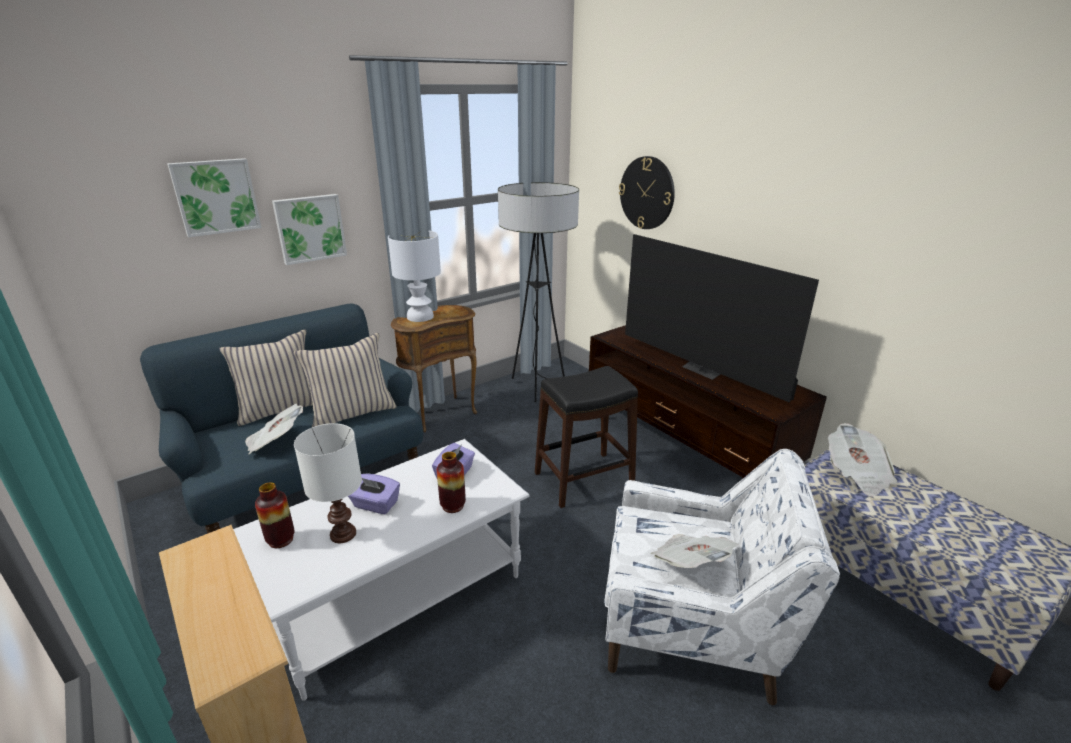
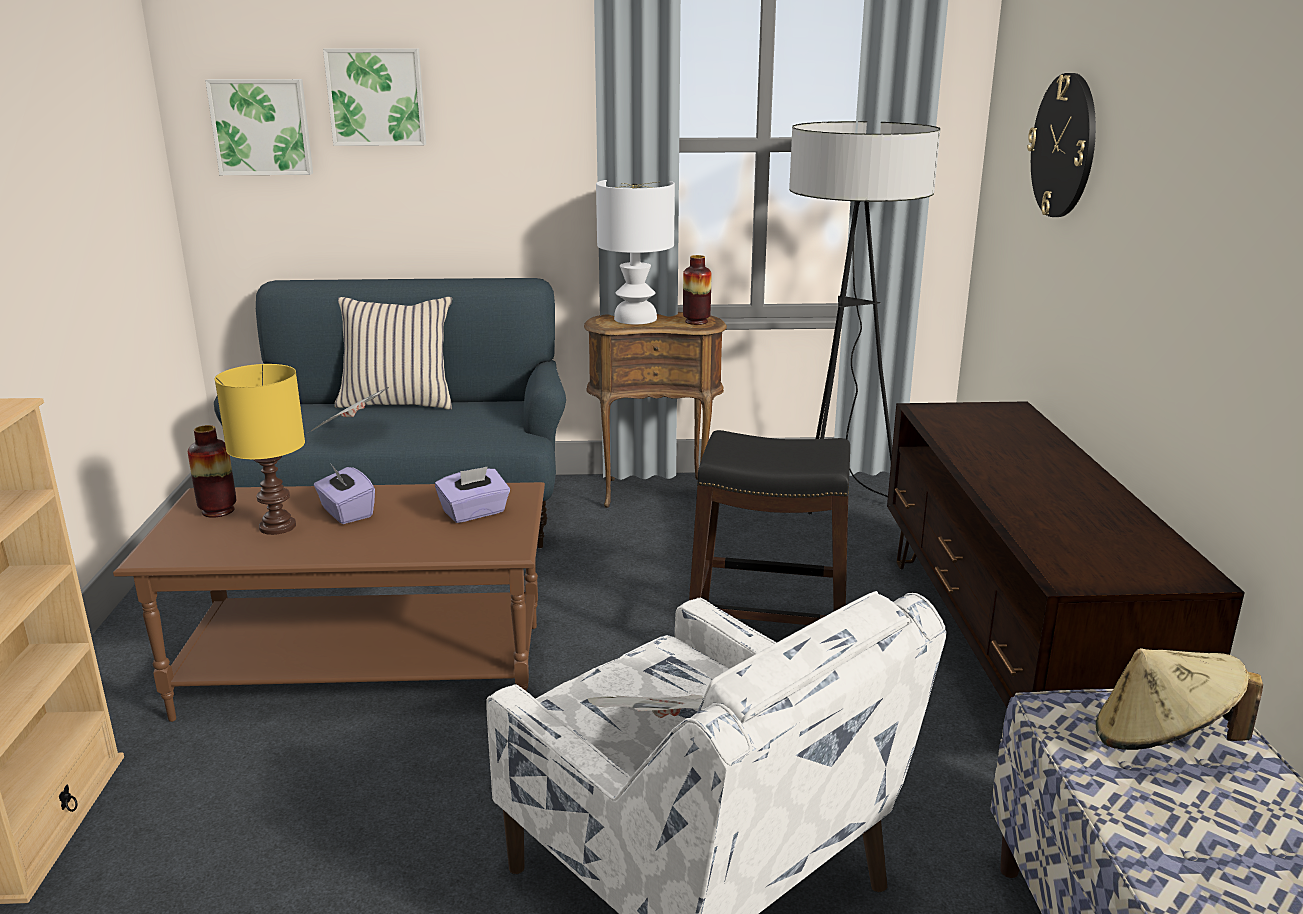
camera: 35 degrees right, 5 degrees down
(310, 228) = (495, 156): picture -> picture (262, 127)
(343, 535) = (276, 527): white table lamp -> yellow table lamp
(352, 413) = (466, 426): beige pillow -> none
(398, 595) = (367, 669): white coffee table -> brown coffee table
(453, 506) = (424, 542): vase -> vase (696, 321)
(704, 369) = (1035, 490): television -> none
(857, 474) = (1162, 741): newspaper -> beige hat

